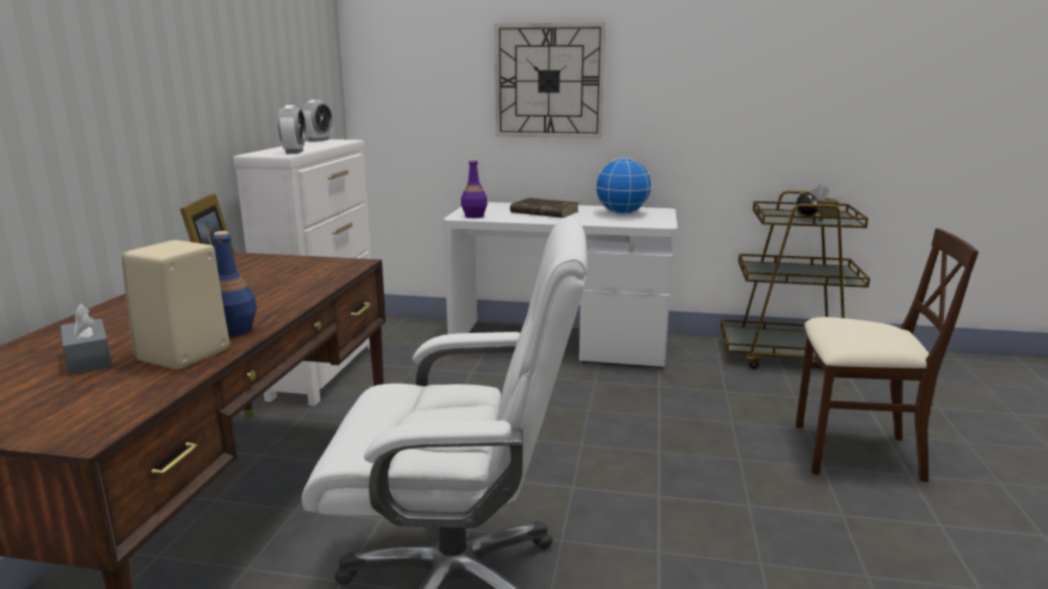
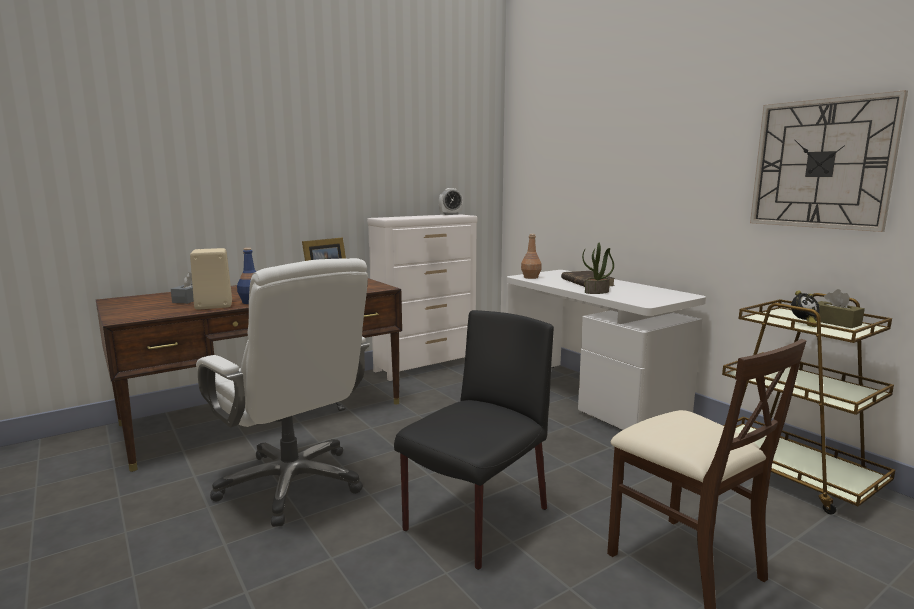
camera: 45 degrees right, 5 degrees down
(294, 152) = (400, 218): alarm clock -> none
(474, 216) = (530, 277): purple bottle -> brown bottle
(549, 81) = (618, 176): wall clock -> wall clock (821, 164)
(588, 221) = (596, 292): none -> potted plant
(621, 213) = (642, 292): globe -> none
(693, 505) = (475, 520): none -> black chair

